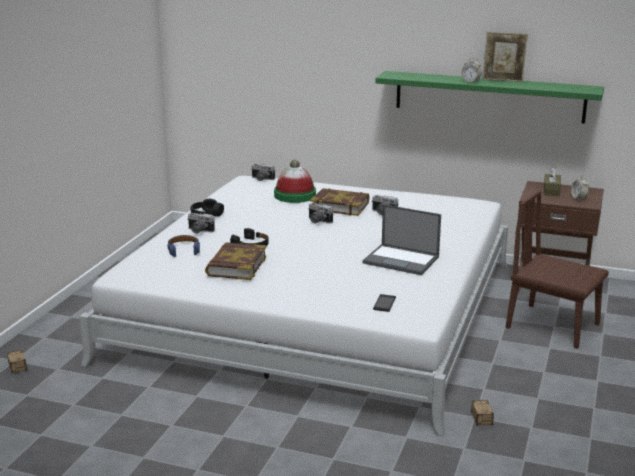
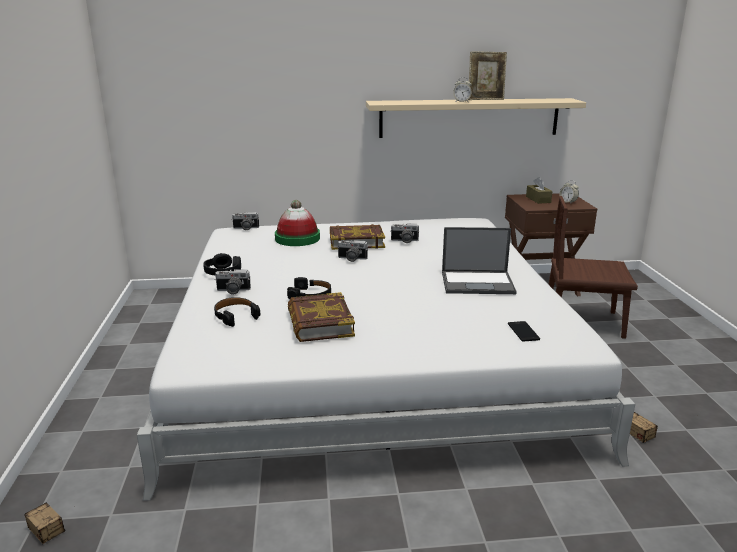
camera: 25 degrees left, 0 degrees up
(183, 249) = (235, 316): blue headphones -> black headphones
(489, 96) = (469, 118): green shelf -> beige shelf

